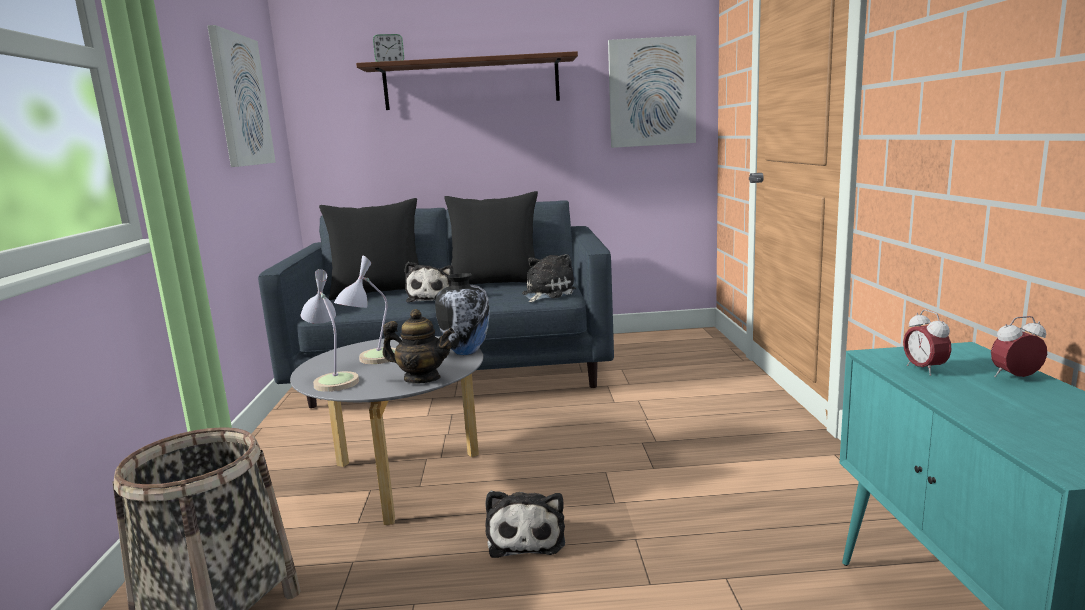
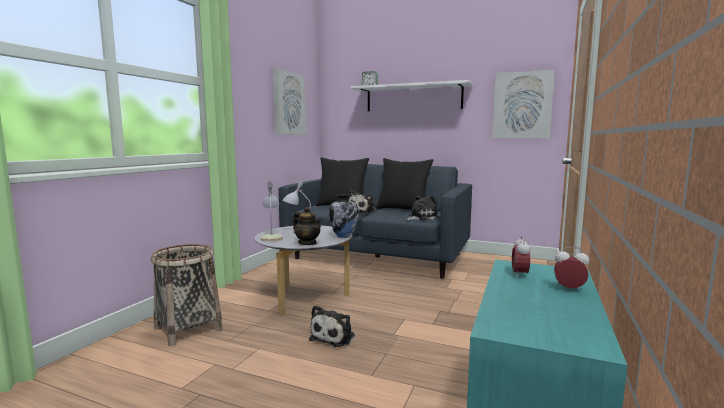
camera: 25 degrees right, 5 degrees down
(471, 83) = (413, 98): brown shelf -> white shelf

